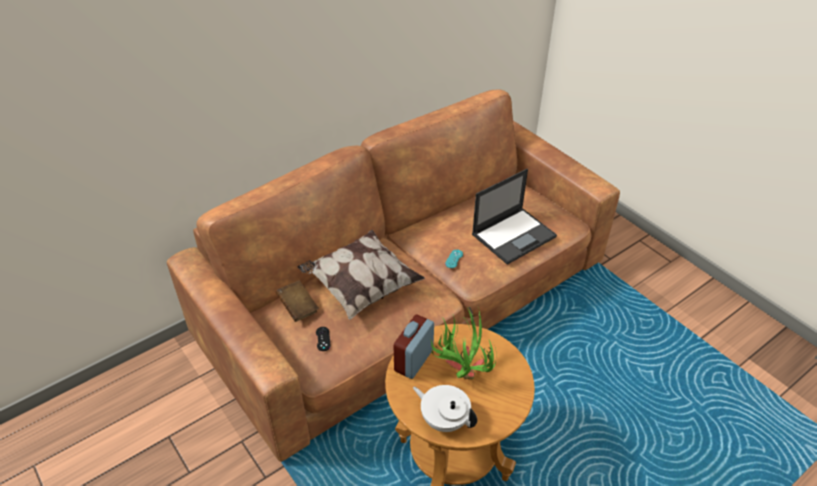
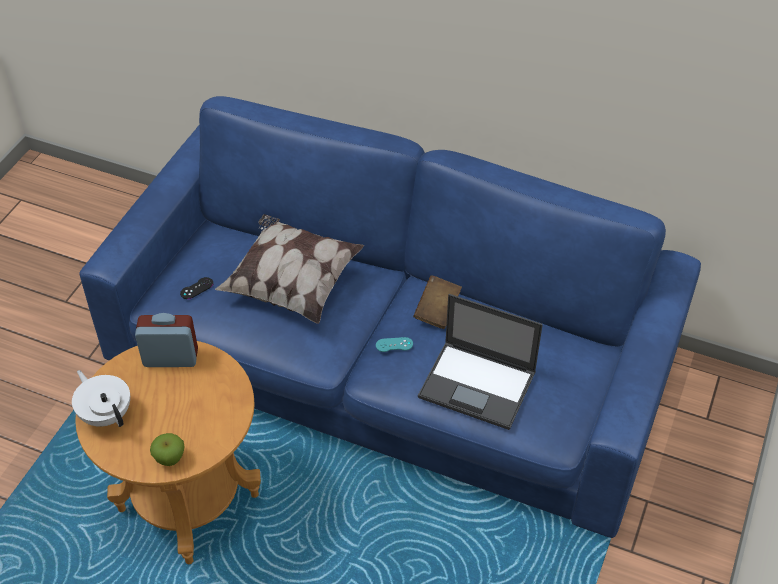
camera: 60 degrees right, 5 degrees up
(298, 308) = (228, 250): brown book -> brown book (437, 310)
(408, 299) = (389, 361): brown sofa -> blue sofa
(444, 419) = (106, 414): white teapot -> white teapot turned 45 degrees counterclockwise
(460, 373) = (175, 403): potted plant -> none
(512, 394) = (170, 459): none -> apple

